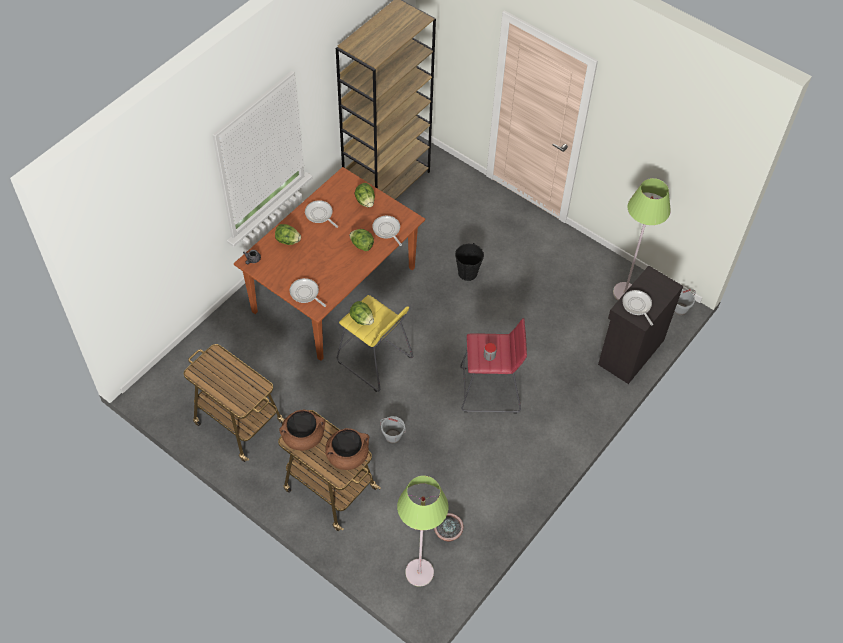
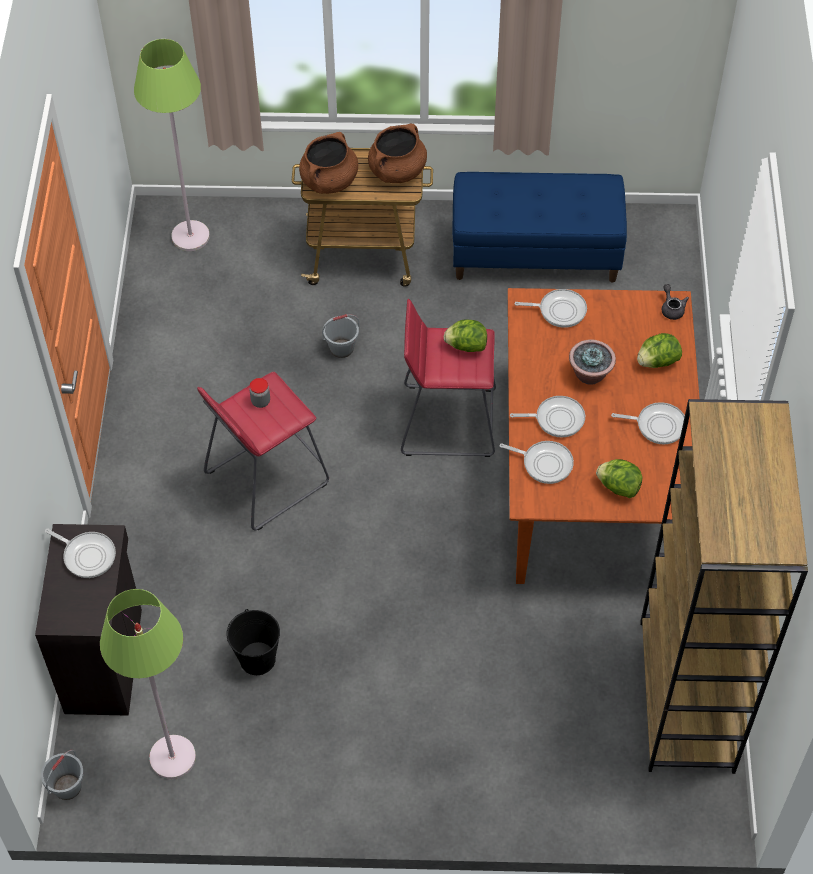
camera: 145 degrees right, 0 degrees up
(238, 422) = (536, 253): cart -> blue bench
(361, 245) = (556, 419): lettuce -> frying pan
(374, 360) = (448, 421): yellow stool -> red stool
(447, 534) = (188, 289): potted plant -> potted plant (590, 374)
(467, 273) = (434, 628): black bucket -> black bucket (257, 659)

